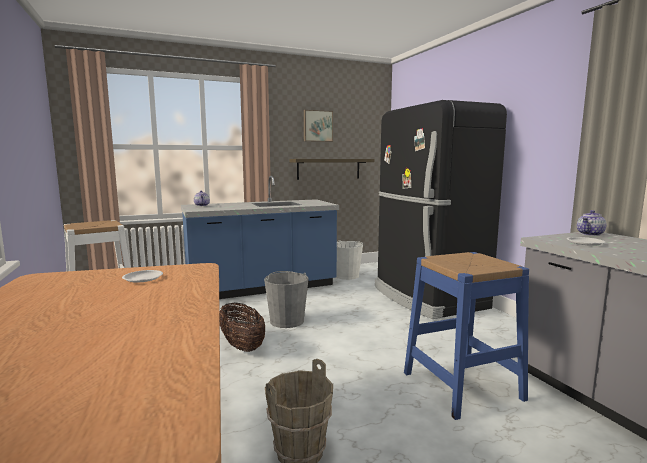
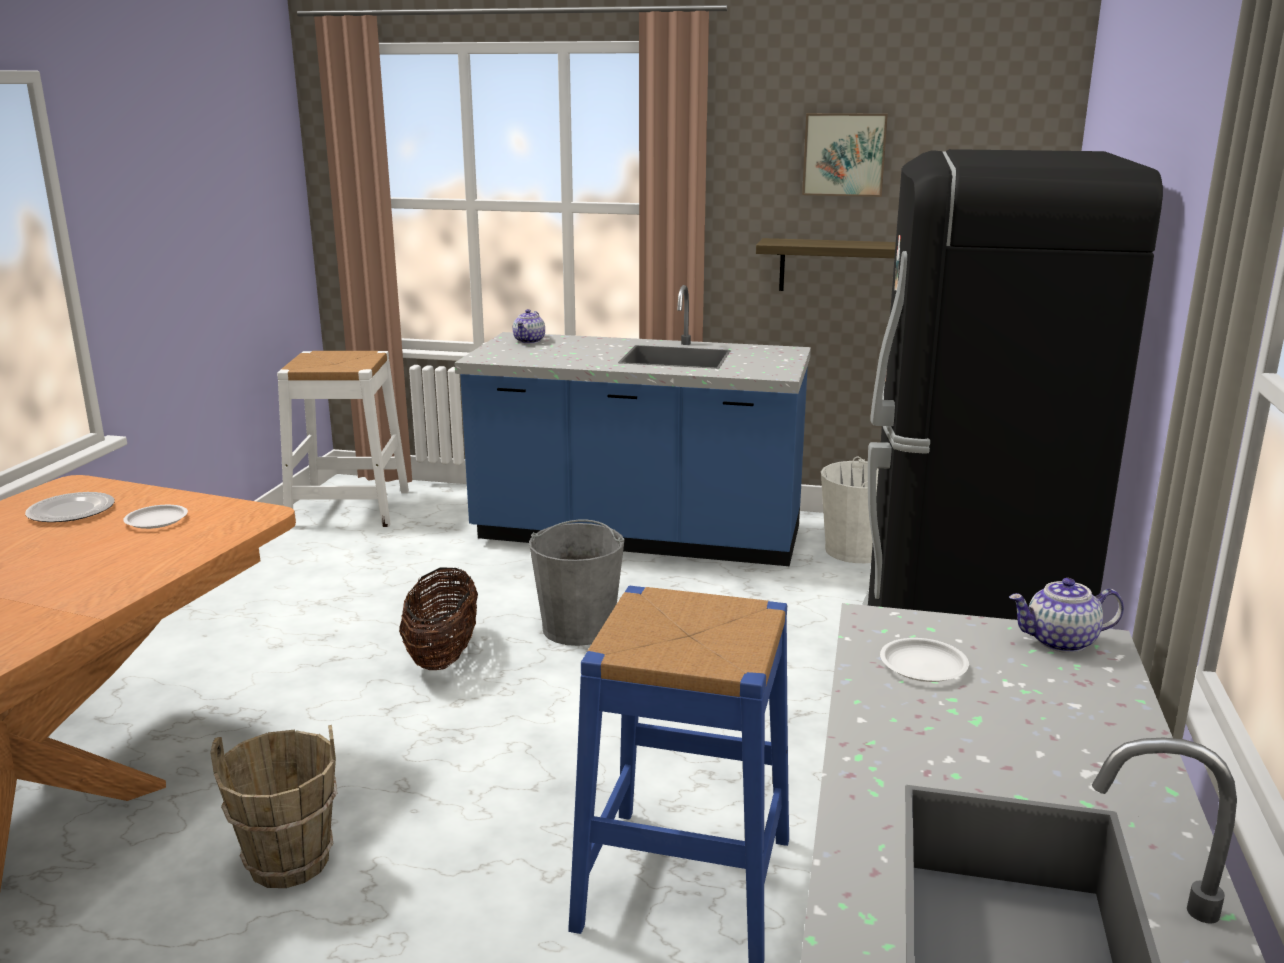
camera: 35 degrees right, 10 degrees up
(69, 285) = (71, 510): none -> plate

